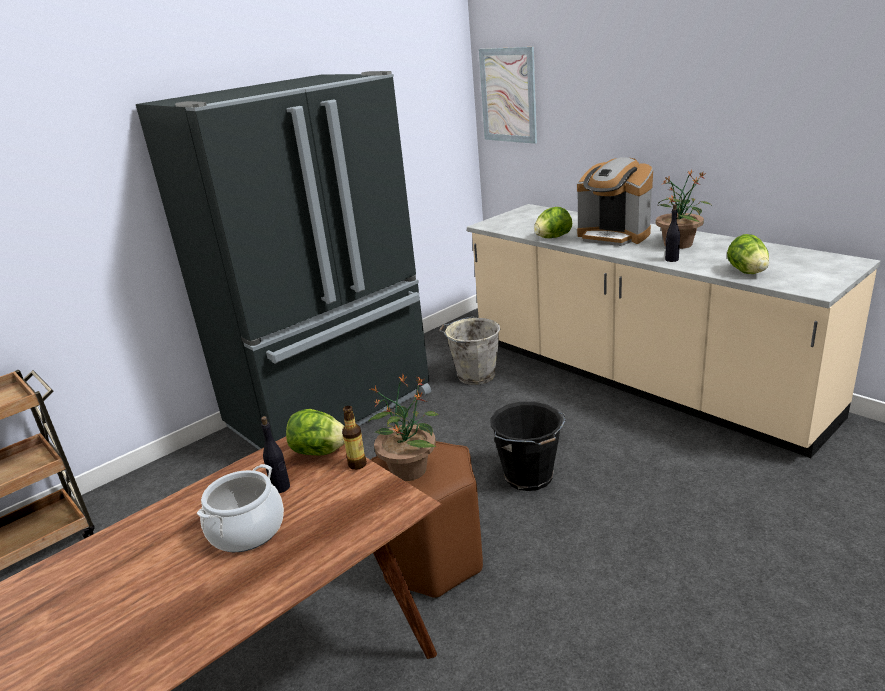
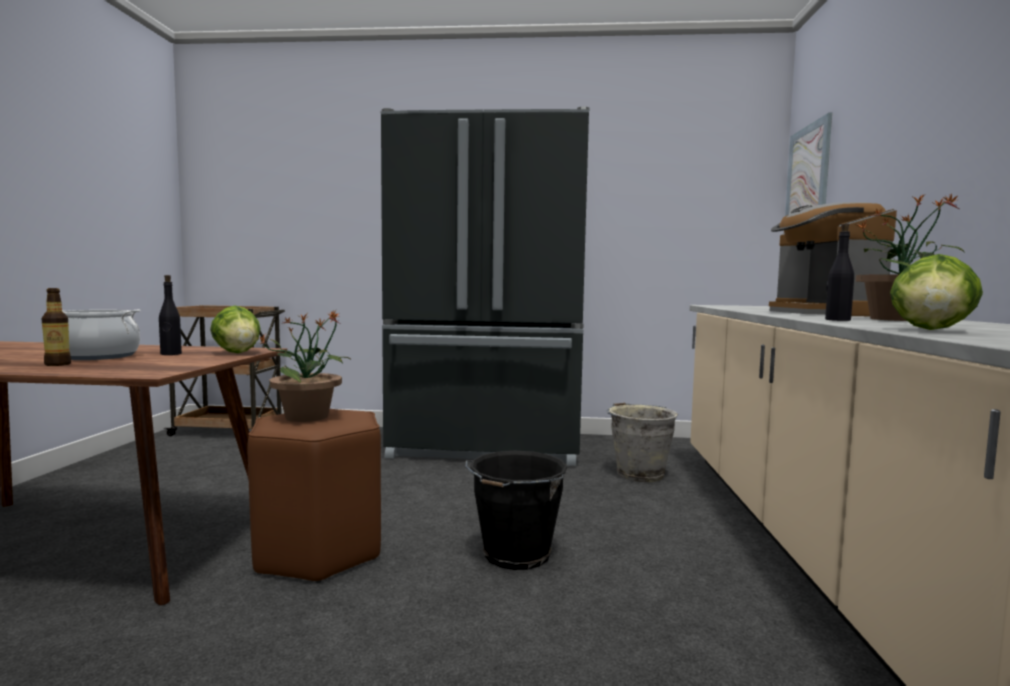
camera: 45 degrees right, 20 degrees down
(357, 464) = (222, 359): bottle -> bottle (58, 364)
(552, 237) = (746, 309): lettuce -> none

